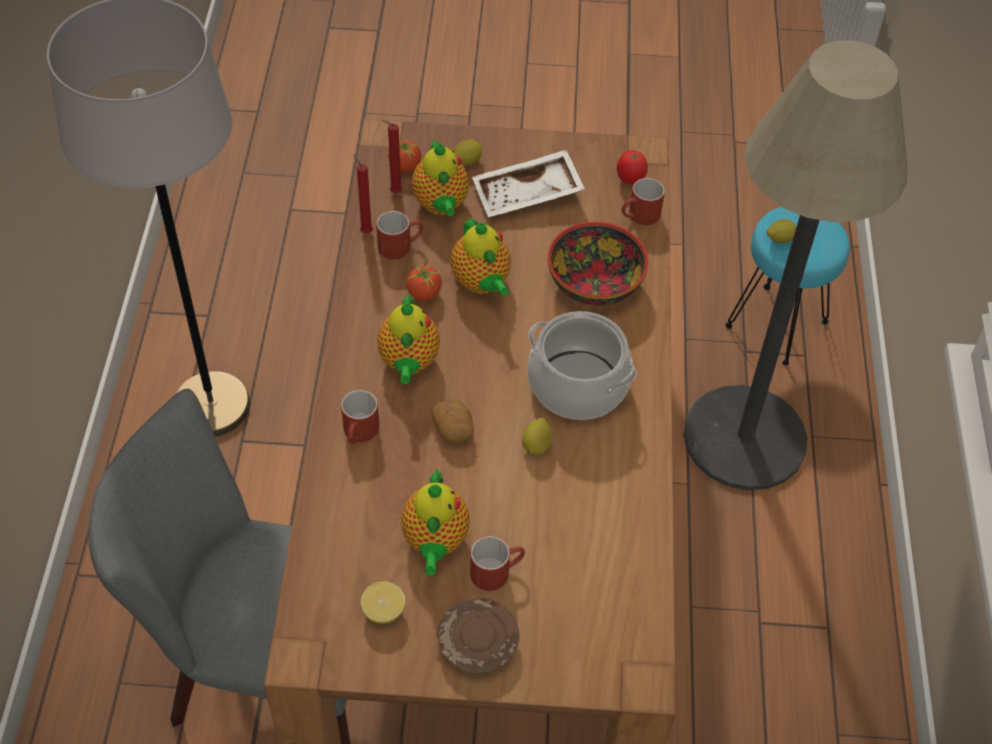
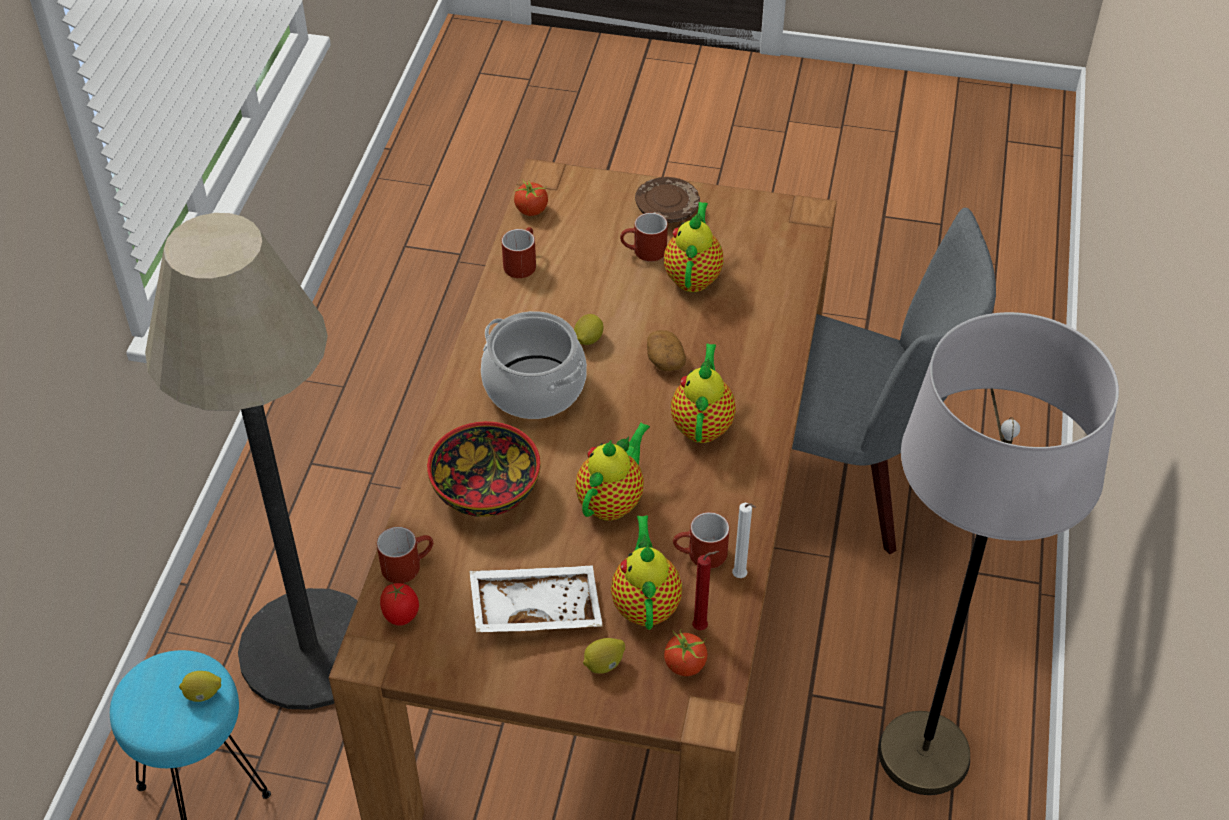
camera: 170 degrees left, 5 degrees down
(360, 434) = (755, 364): red mug -> red mug (521, 262)
(365, 231) = (741, 577): red candle -> white candle
(383, 611) = (741, 235): lemon -> none
(423, 293) = (679, 496): tomato -> tomato (532, 210)
(482, 283) = (612, 501): teapot -> teapot turned 45 degrees clockwise

